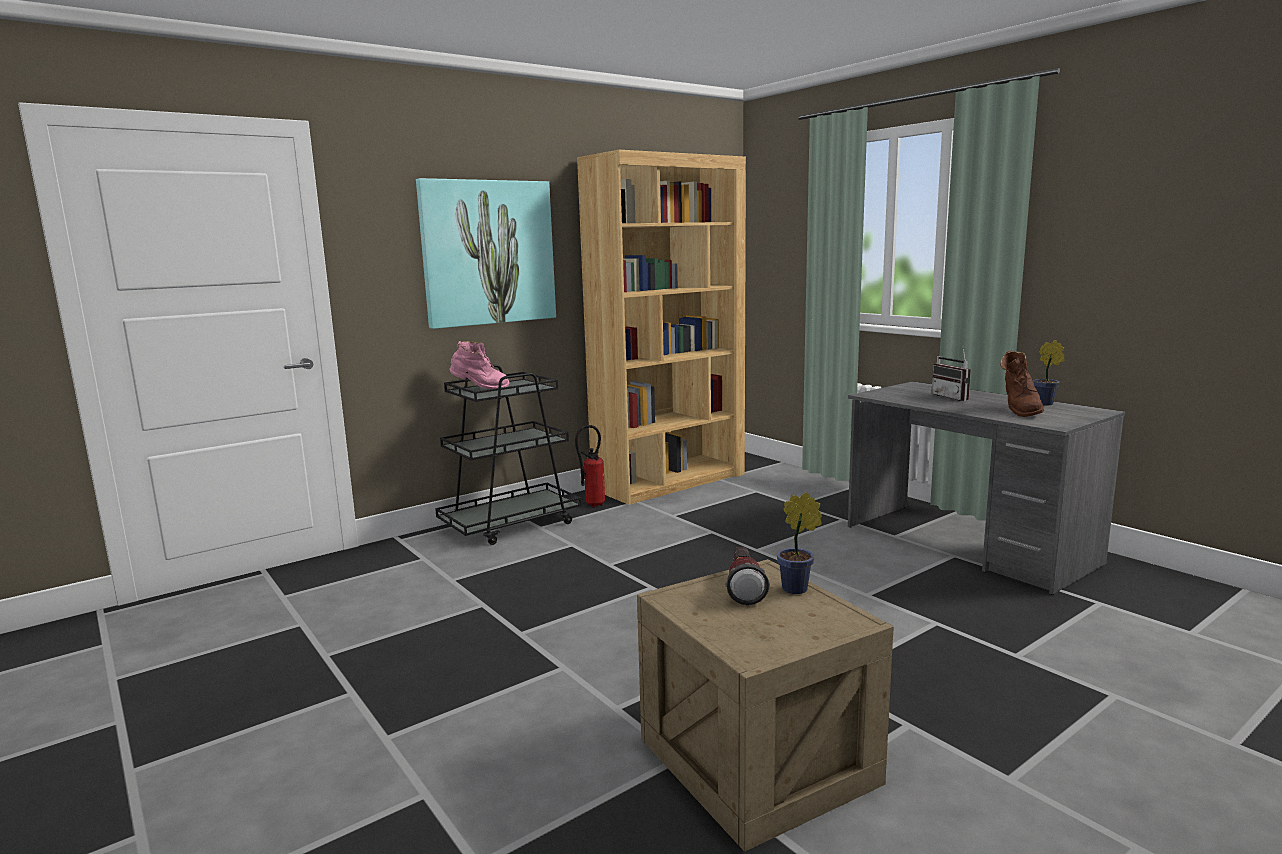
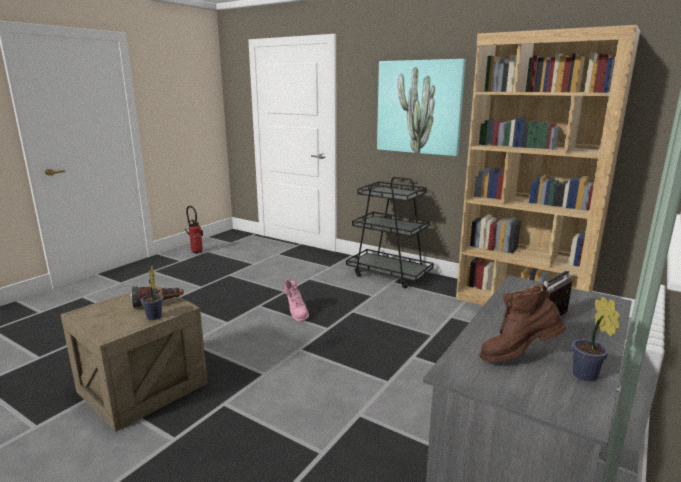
camera: 70 degrees right, 5 degrees up
(480, 389) = (387, 189): pink boot -> pink boot (296, 313)
(591, 505) = (442, 288): fire extinguisher -> fire extinguisher (196, 251)

